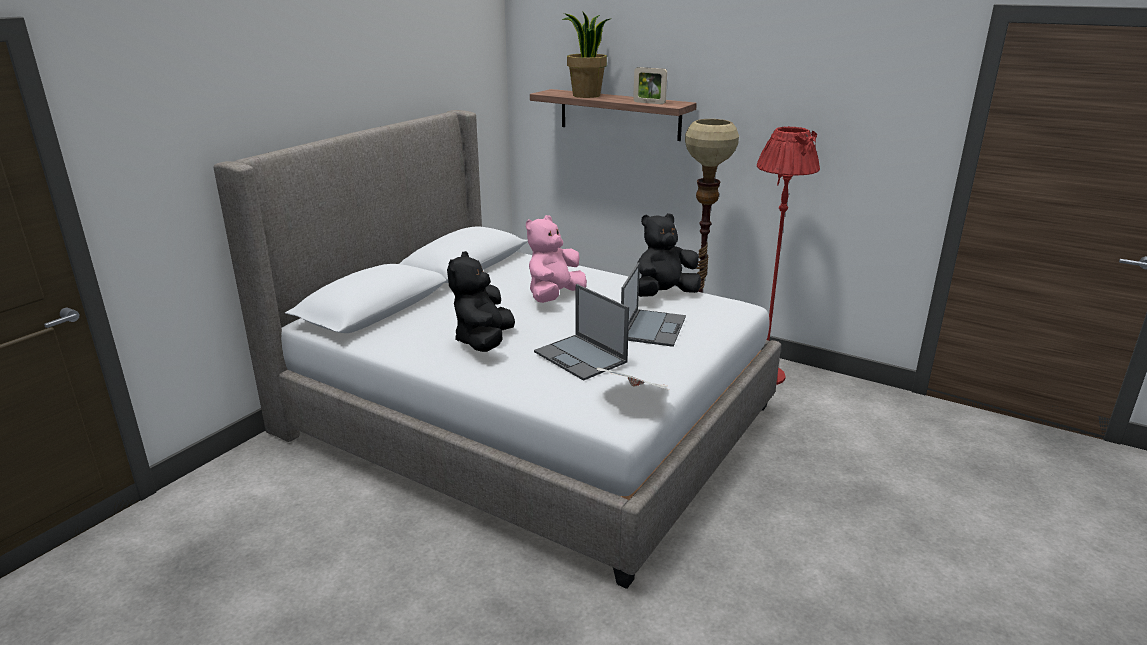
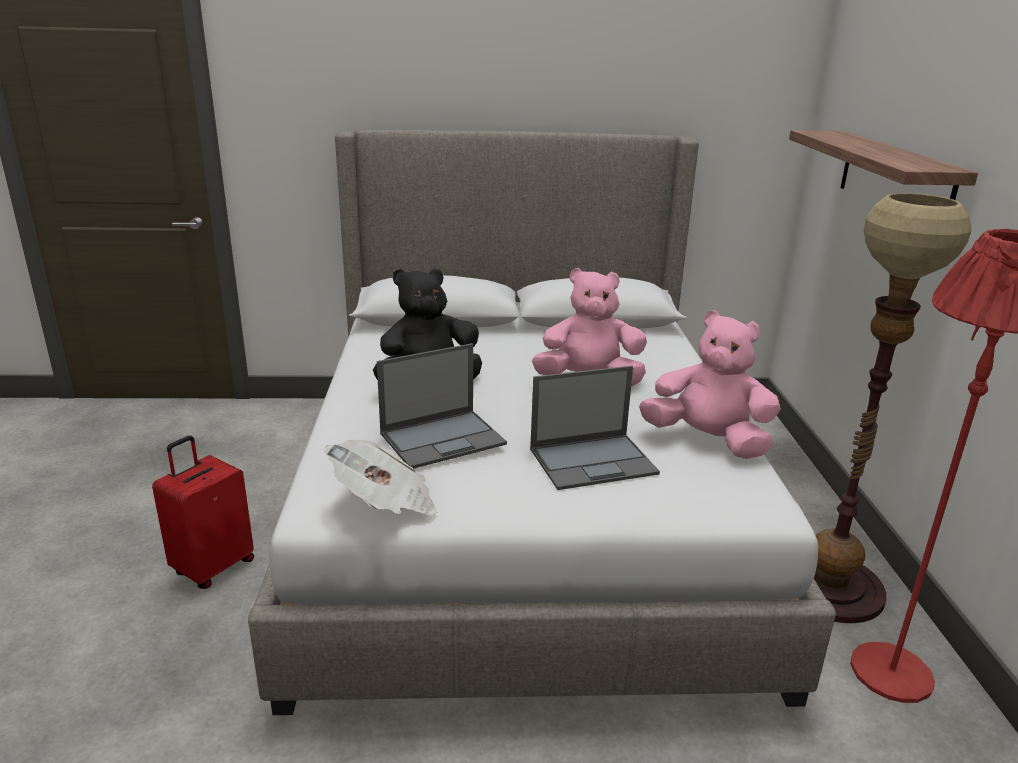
camera: 55 degrees right, 0 degrees up
(424, 581) = (213, 567): none -> red suitcase
(581, 357) = (444, 438): laptop -> laptop turned 135 degrees counterclockwise
(586, 95) = (848, 141): potted plant -> none
(649, 103) = (894, 159): picture frame -> none
(664, 294) = (707, 440): black plush toy -> pink plush toy

